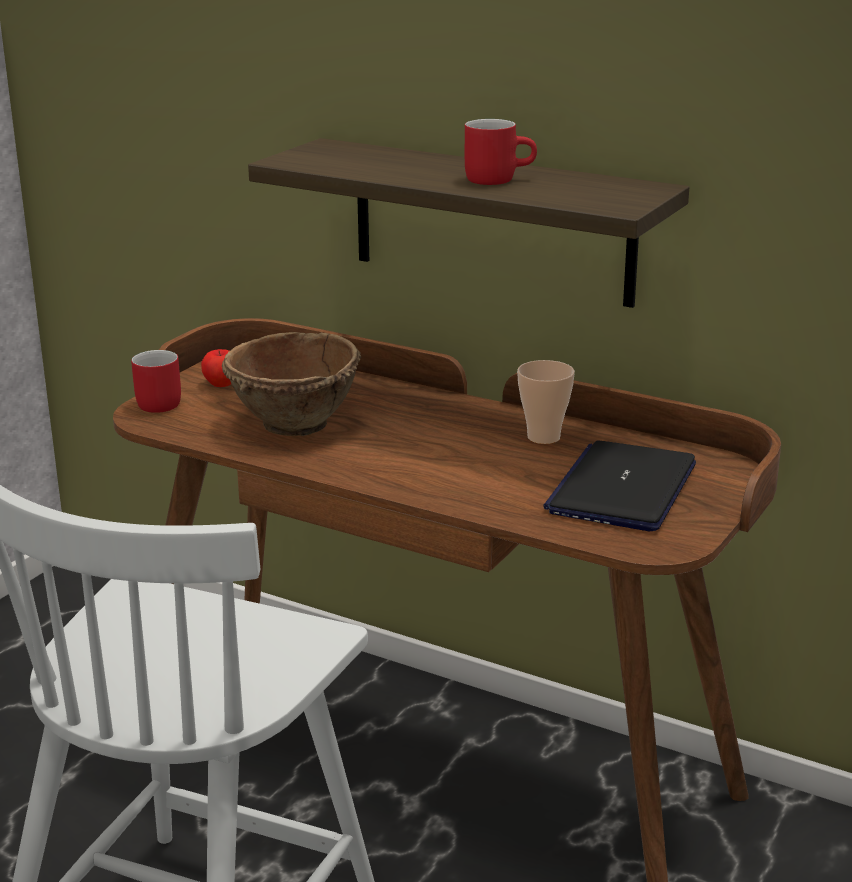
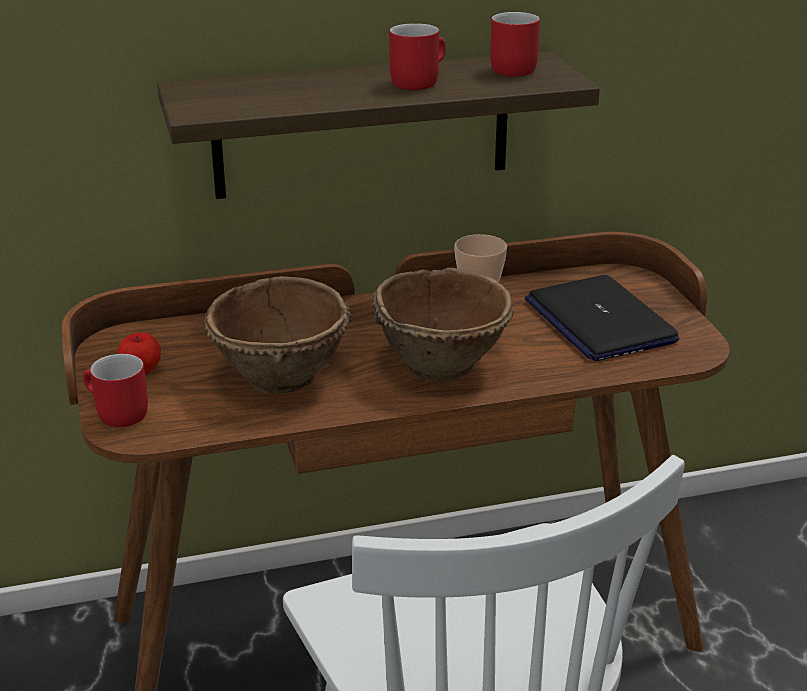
camera: 45 degrees left, 5 degrees up
(423, 464) = (442, 364): none -> brown bowl
(603, 188) = (509, 68): none -> red mug

